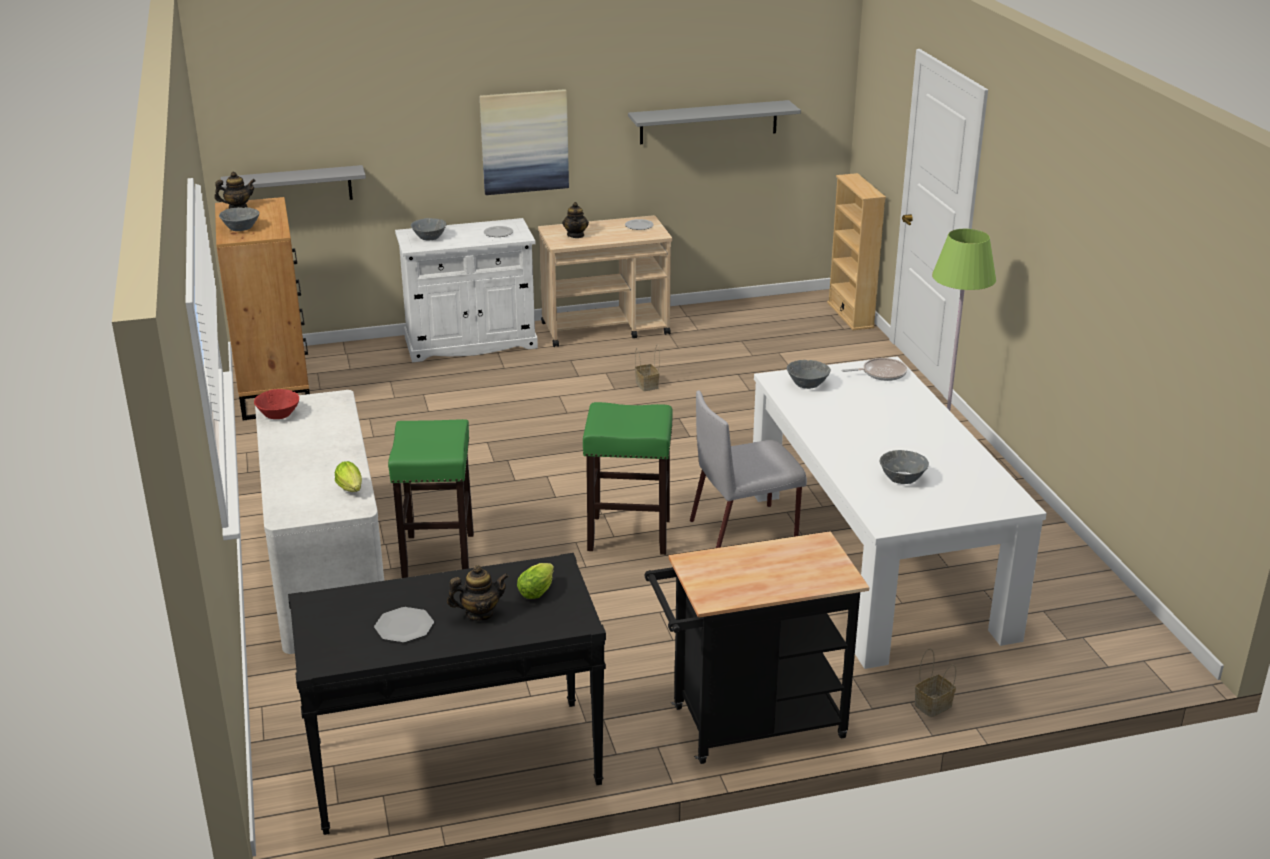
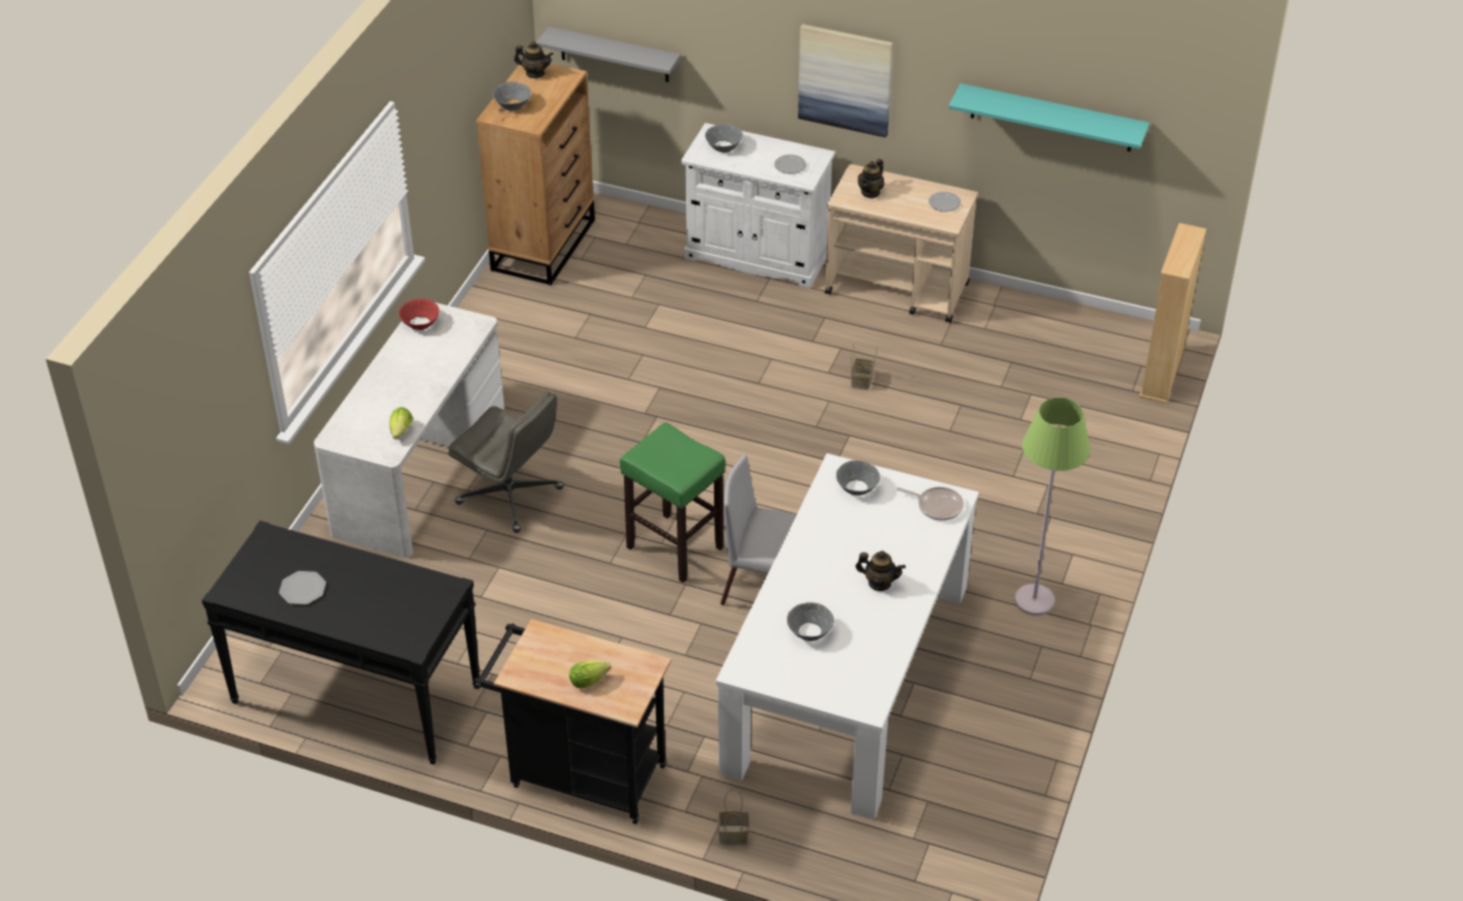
camera: 35 degrees right, 15 degrees up
(438, 556) = (511, 496): green stool -> grey office chair
(479, 613) = (358, 603): teapot -> teapot (879, 583)
(538, 590) = (414, 603): lettuce -> lettuce (591, 680)
(708, 122) = (1051, 118): grey shelf -> turquoise shelf

